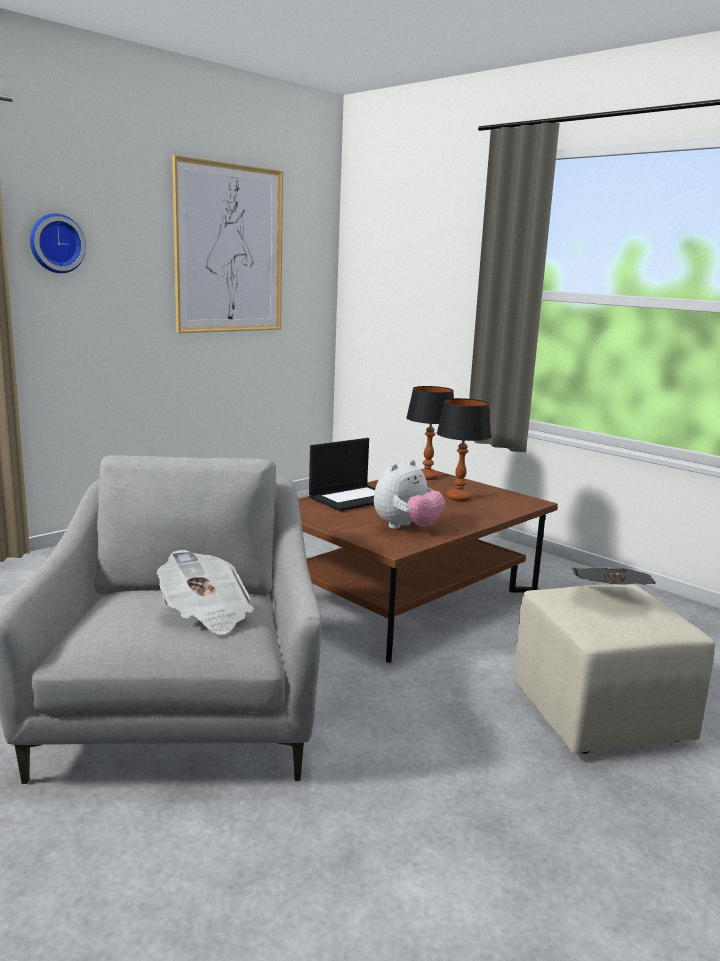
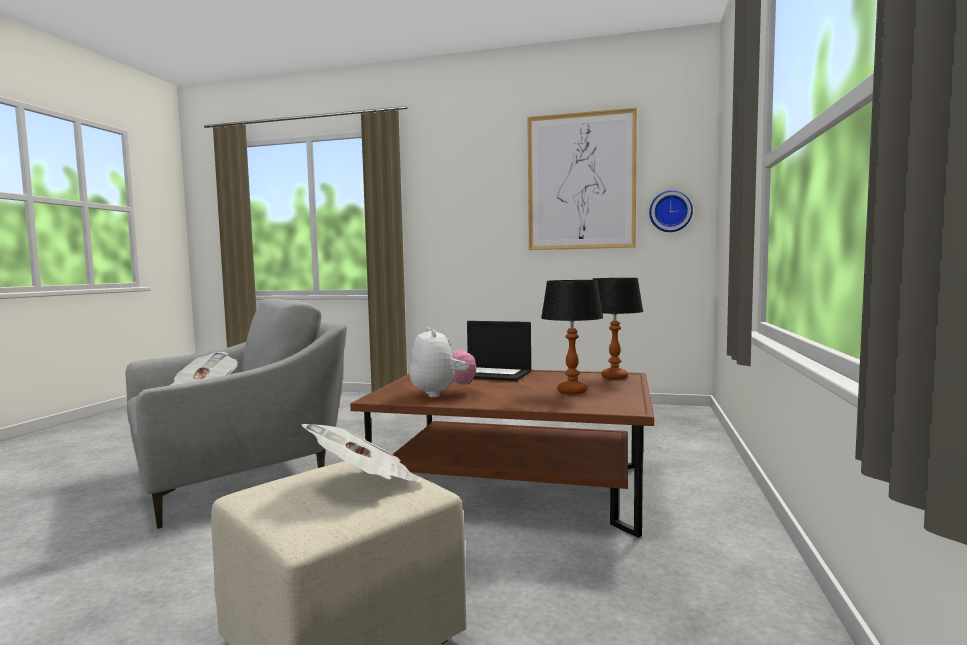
camera: 60 degrees right, 10 degrees down
(56, 243) = (441, 191): wall clock -> wall clock (670, 211)
(406, 528) = (442, 394): plush toy -> plush toy turned 120 degrees counterclockwise

